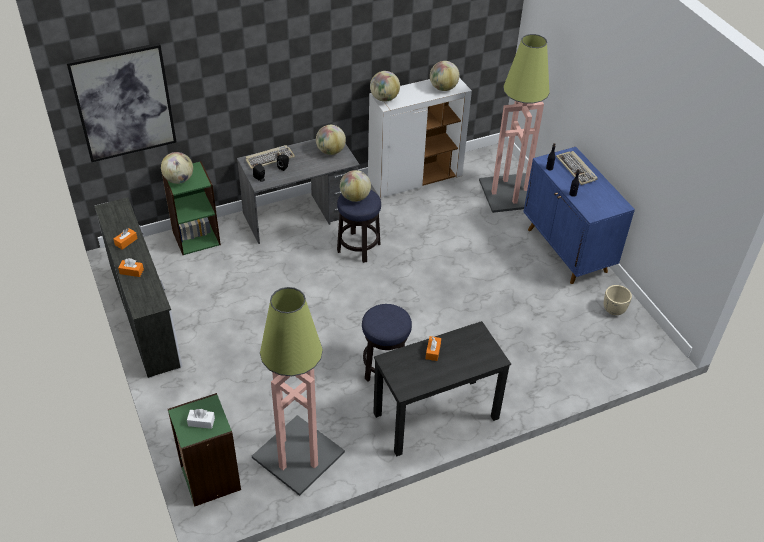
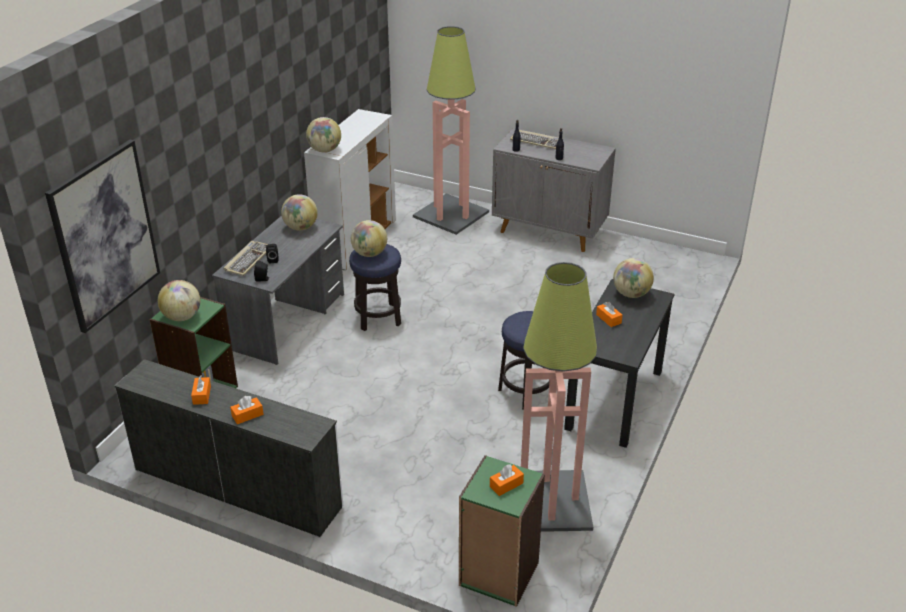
camera: 40 degrees left, 10 degrees down
(201, 422) = (506, 485): white tissue box -> orange tissue box
(443, 88) = (365, 122): globe -> globe (631, 294)
(567, 250) = (550, 231): blue cabinet -> grey cabinet
(614, 310) = (637, 253): beige planter -> none

